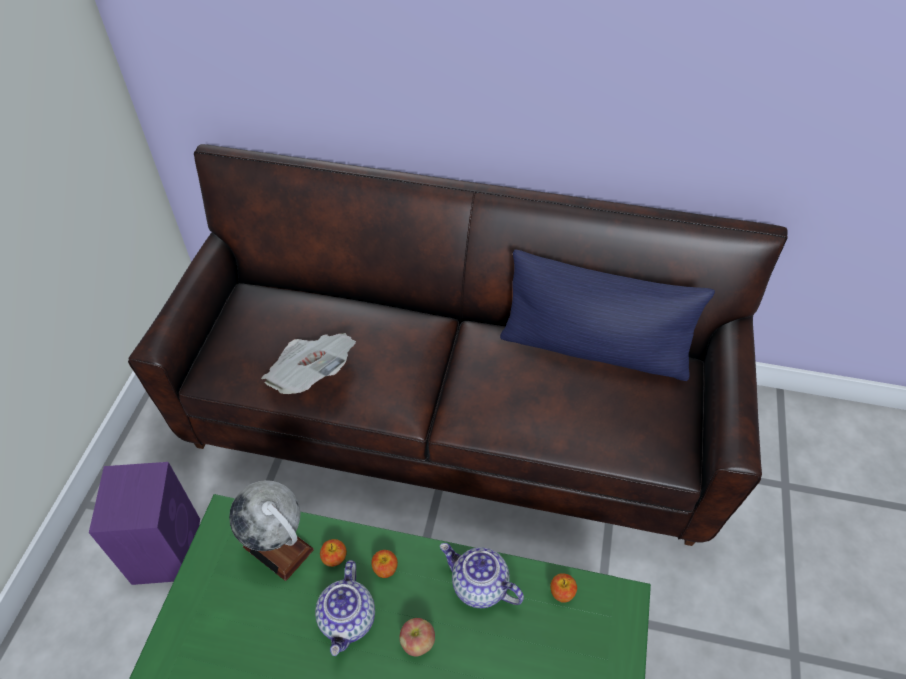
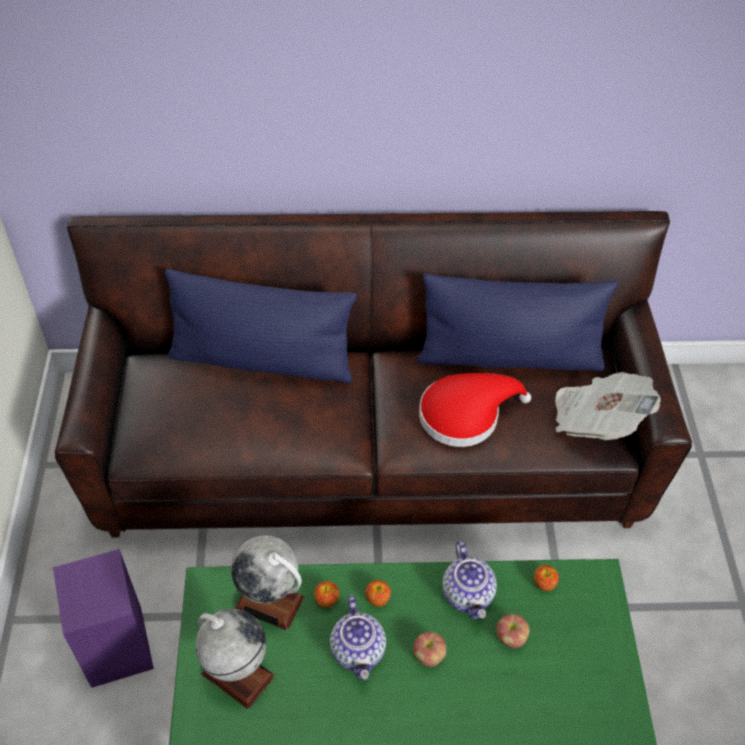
camera: 15 degrees left, 0 degrees up
(222, 615) = (237, 675): none -> globe
(311, 375) = (244, 434): newspaper -> newspaper (597, 420)
(353, 309) = (262, 360): none -> blue pillow
(479, 586) = (468, 594): teapot -> teapot turned 120 degrees counterclockwise
(509, 644) = (511, 637): none -> apple
(531, 398) = (465, 414): none -> red hat

